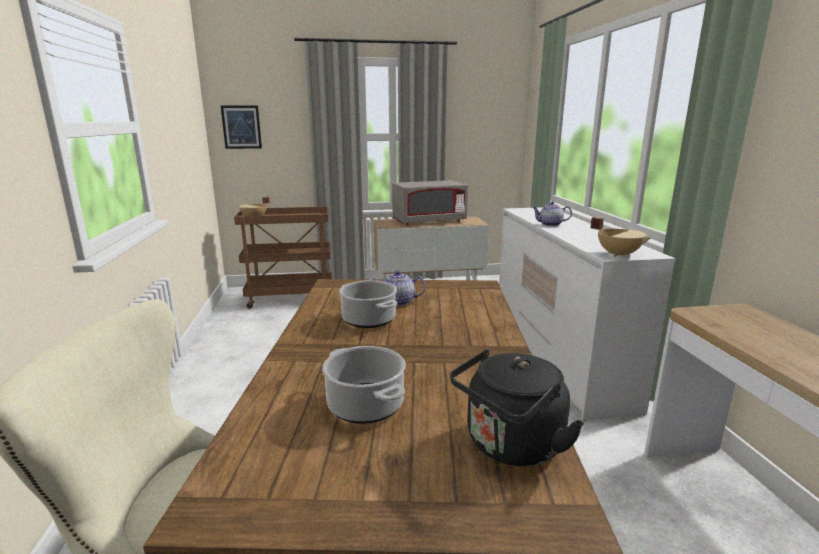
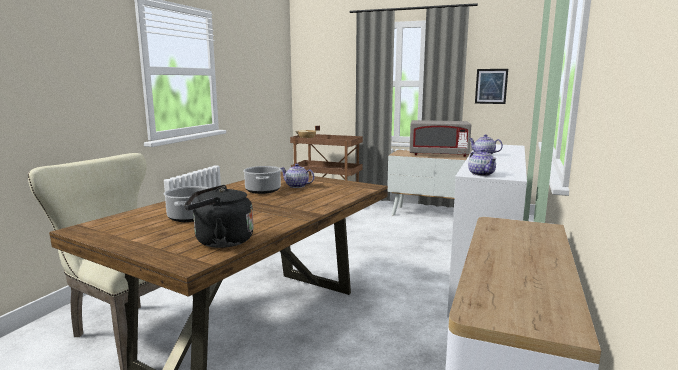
camera: 30 degrees right, 5 degrees down
(241, 127) = (313, 75): picture -> picture (491, 86)
(618, 254) = (481, 174): beige cooking pot -> teapot

